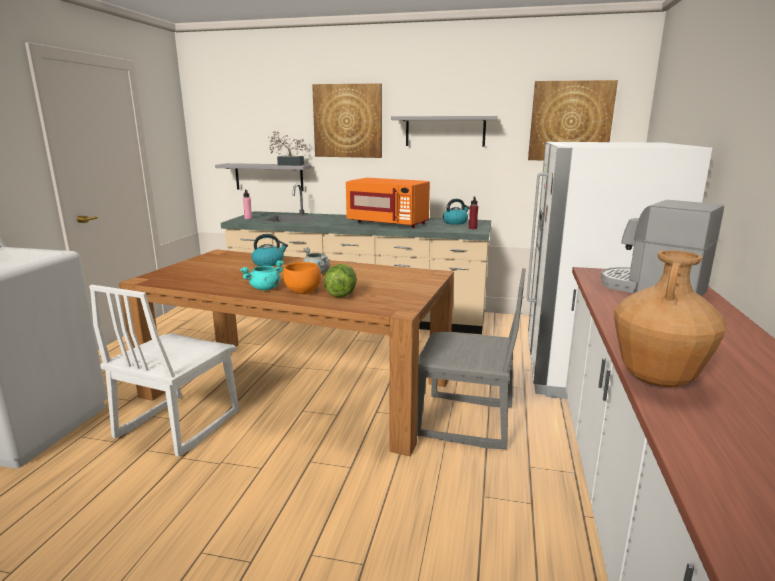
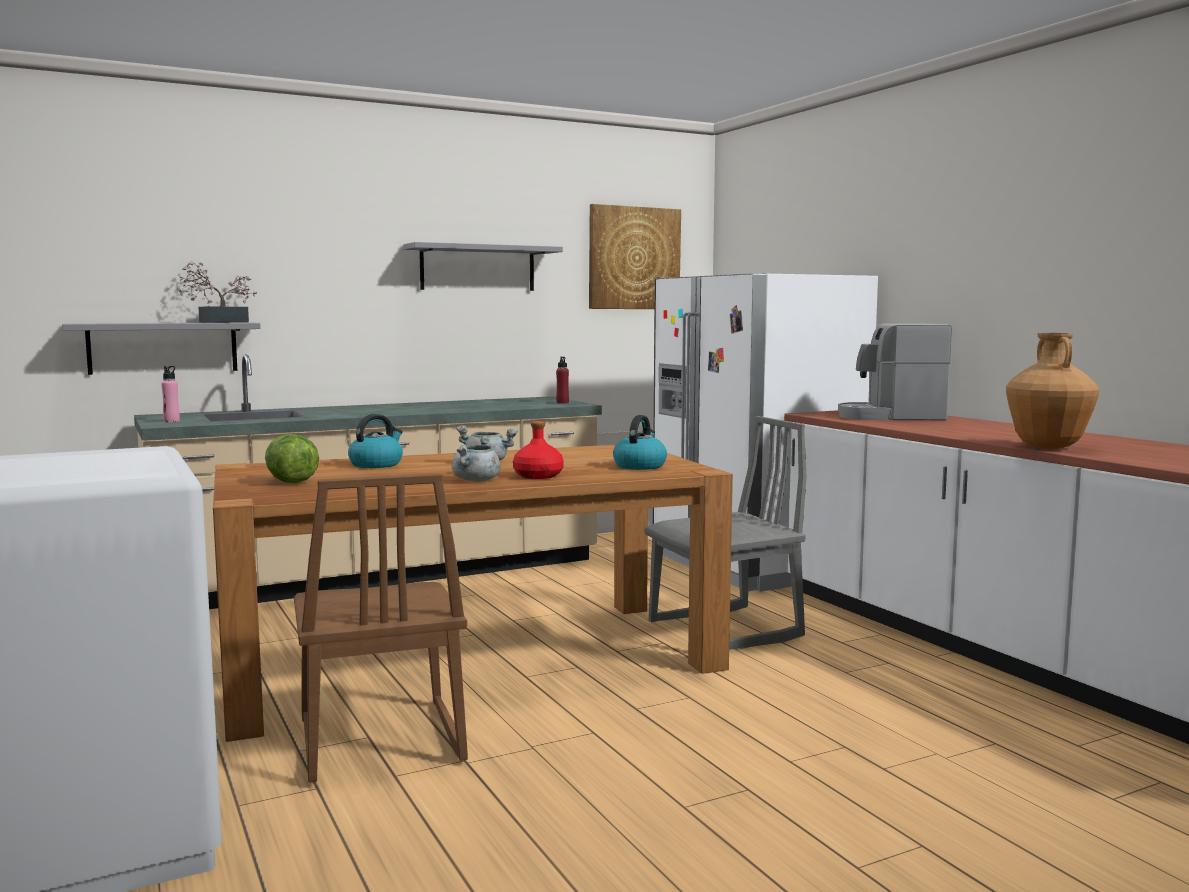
camera: 40 degrees left, 10 degrees down
(177, 425) = (378, 742): white chair -> brown chair
(264, 288) = (476, 480): turquoise cooking pot -> grey cooking pot
(303, 292) = (539, 476): orange bowl -> red bottle
(341, 294) = (591, 471): lettuce -> lettuce (291, 482)
(348, 121) = (322, 248): picture -> none
(388, 223) = (434, 407): orange microwave -> none
(455, 222) = (519, 400): kettle -> kettle (639, 466)

